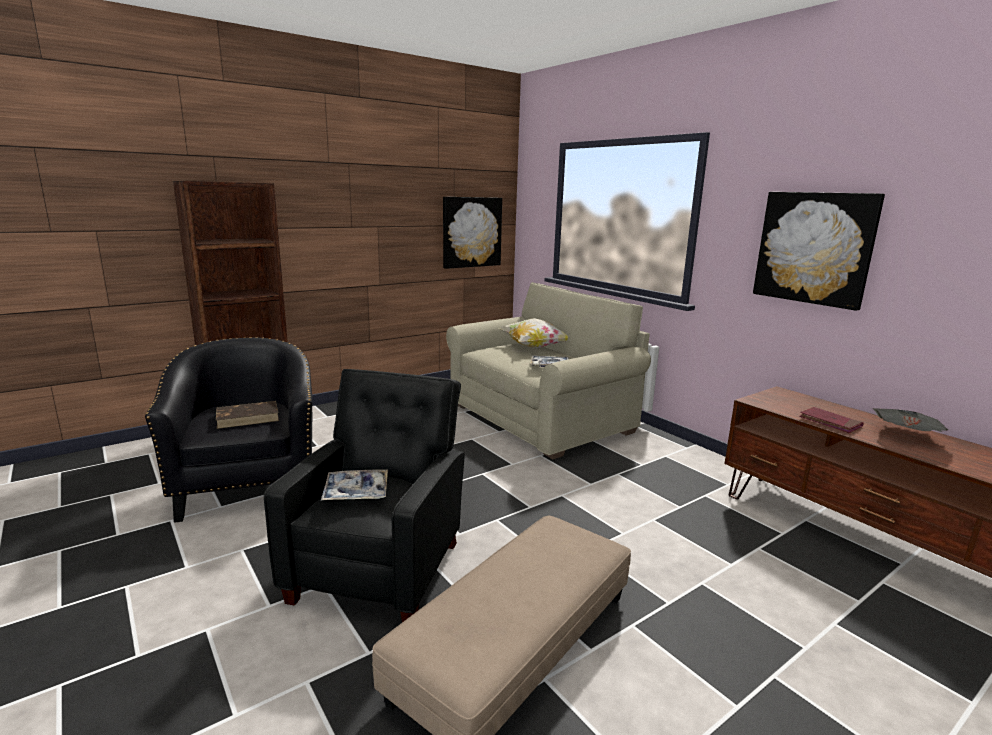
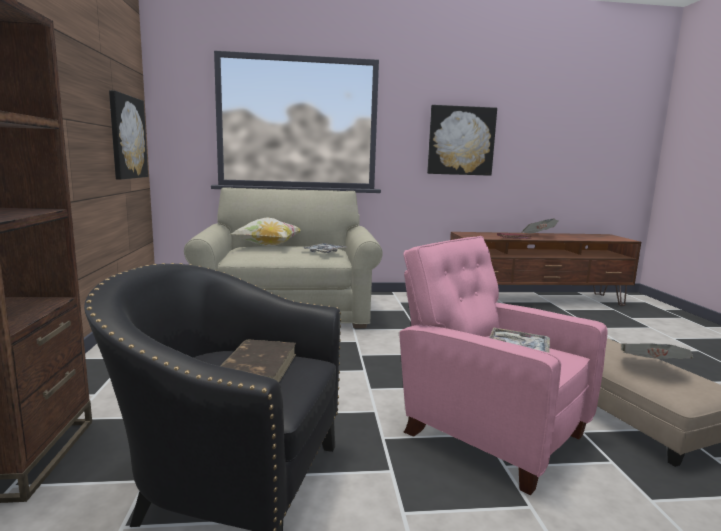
camera: 60 degrees left, 5 degrees down
(381, 567) = (488, 431): black armchair -> pink armchair
(484, 613) = (652, 368): none -> newspaper

